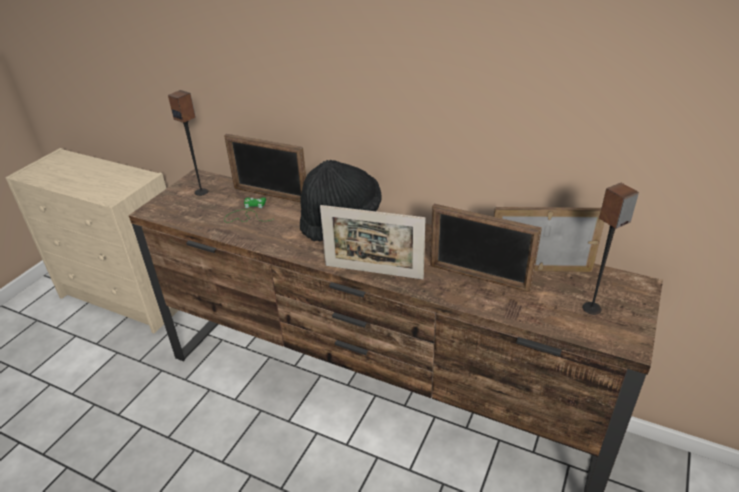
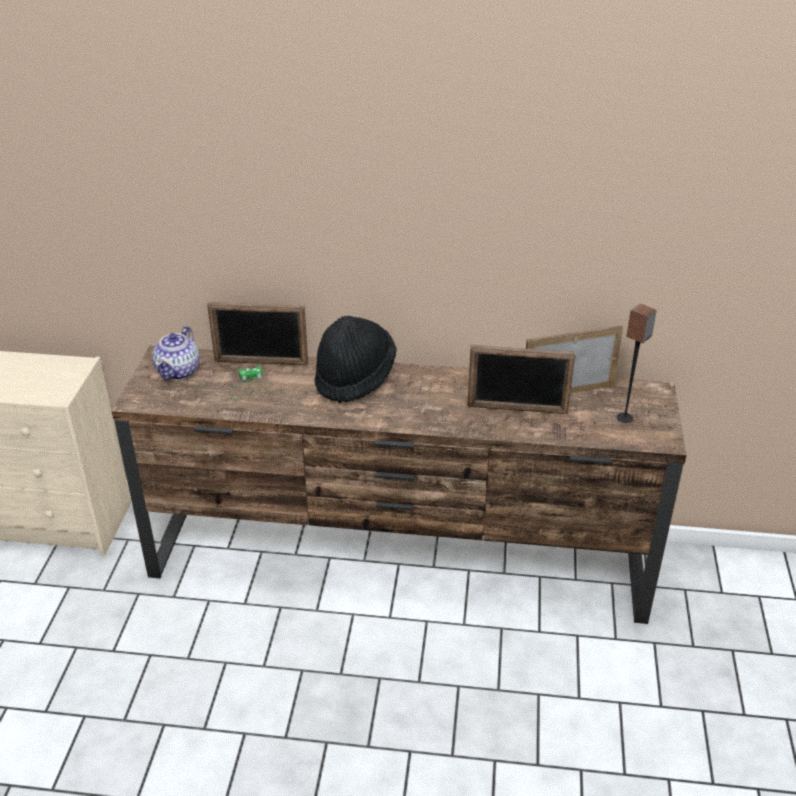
camera: 20 degrees left, 0 degrees up
(201, 192) = (179, 371): speaker -> teapot
(373, 272) = (416, 422): picture frame -> none

